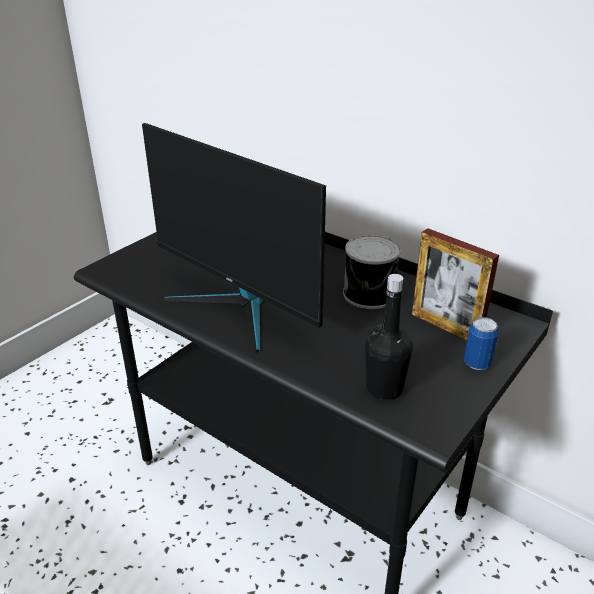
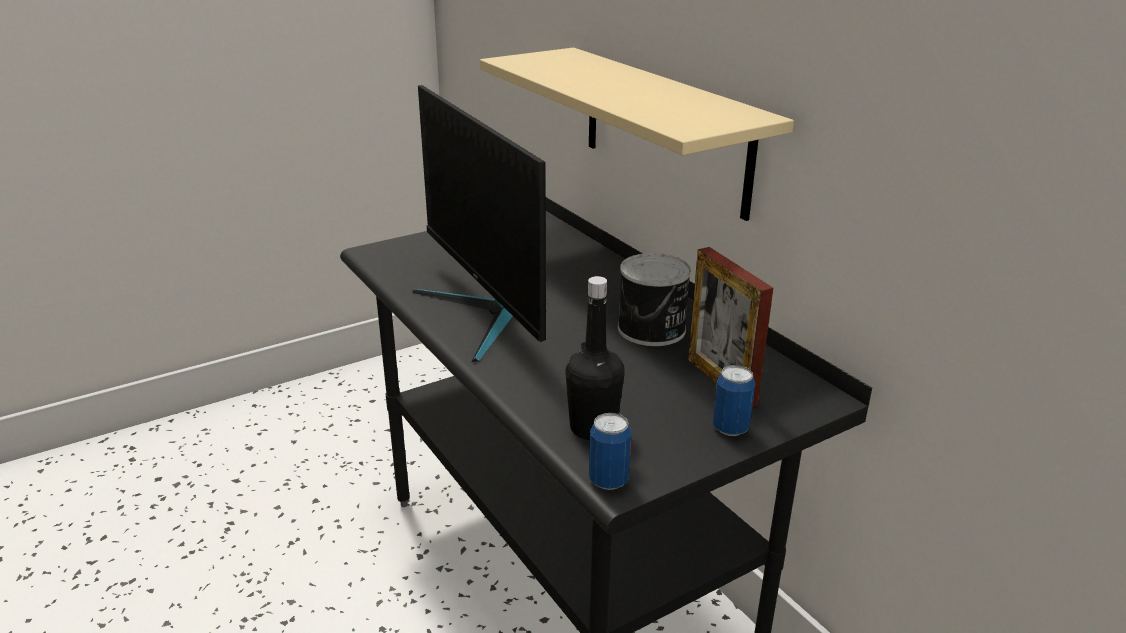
camera: 20 degrees right, 5 degrees down
(341, 135) = (664, 130): none -> beige shelf
(425, 430) = (608, 481): none -> can

